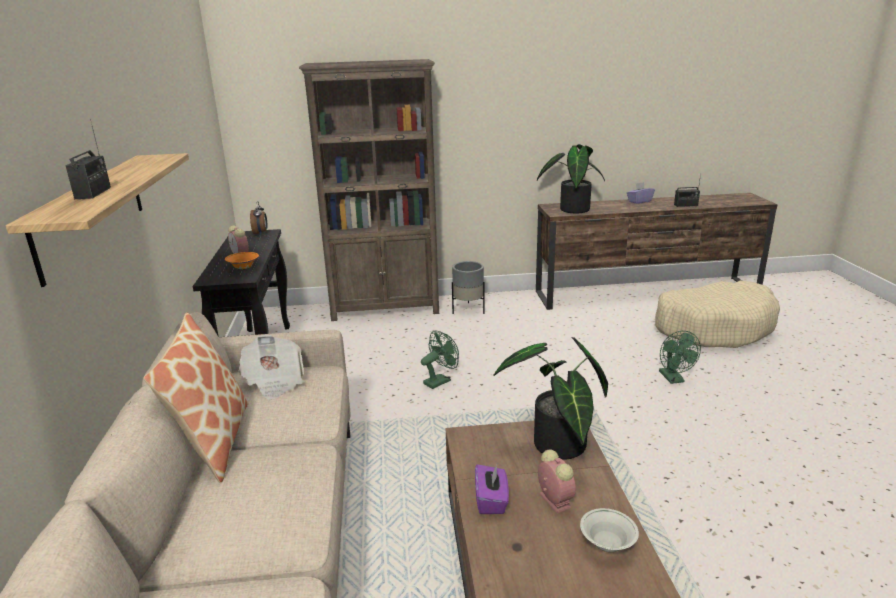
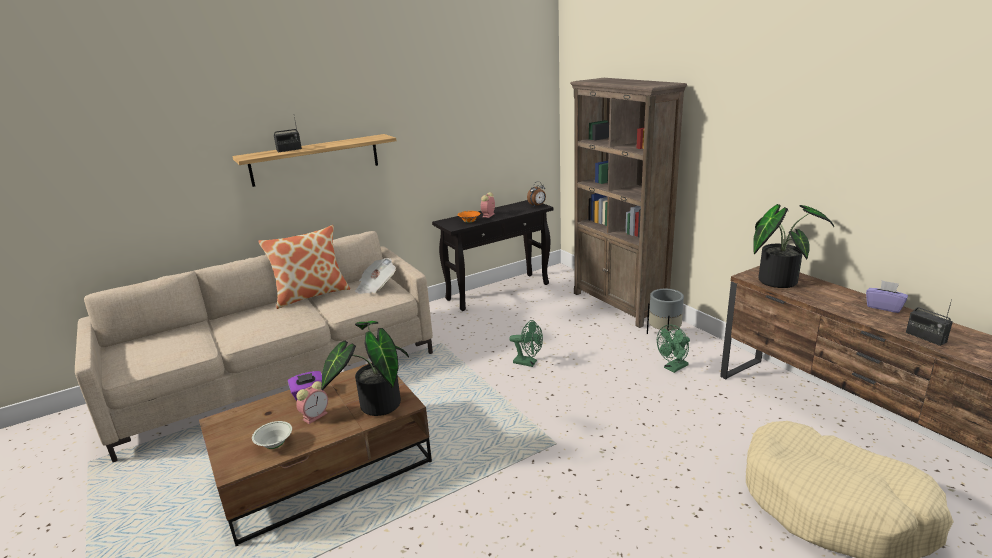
camera: 65 degrees right, 0 degrees up
(674, 379) = (652, 490): green fan -> green fan (673, 368)

